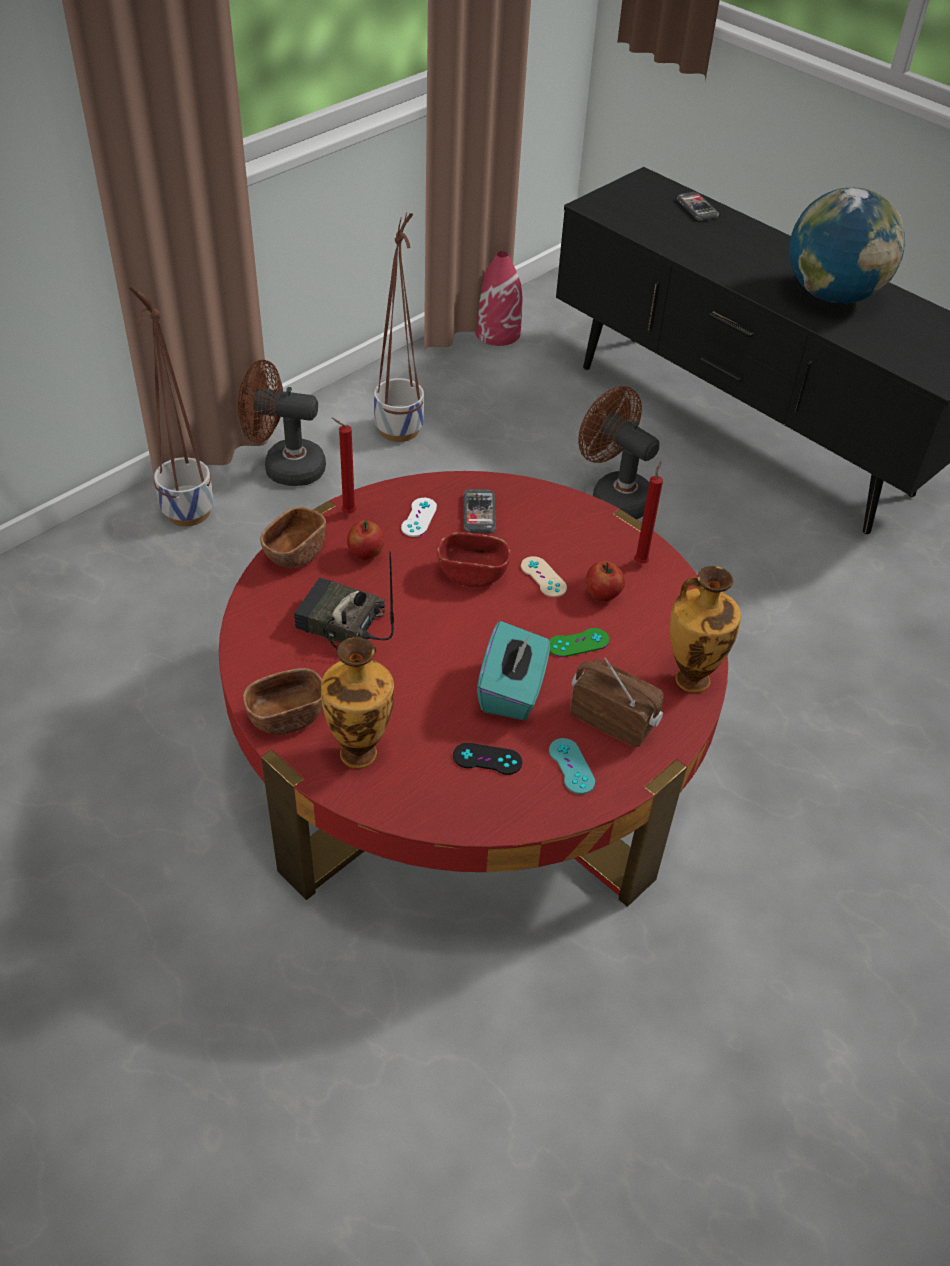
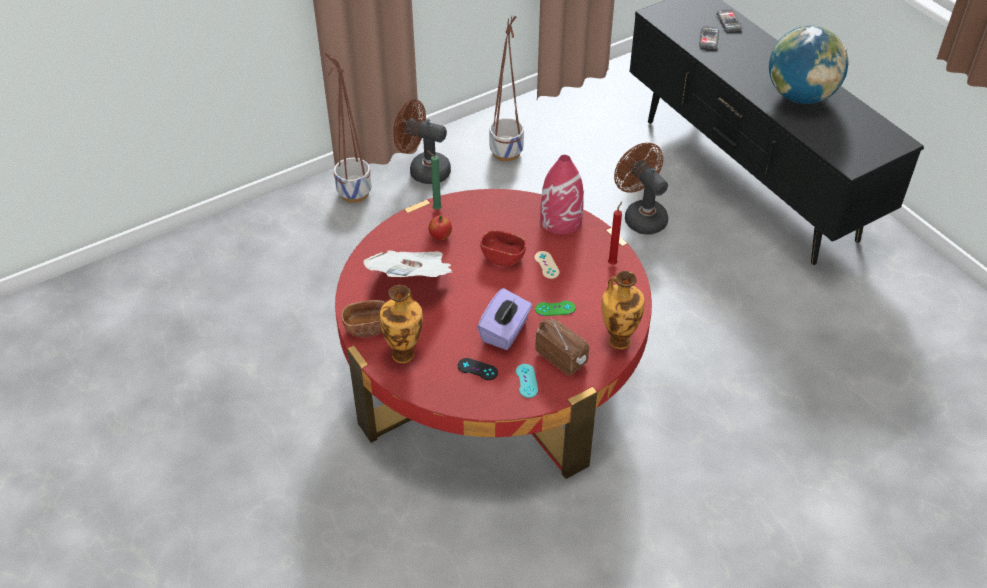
camera: 15 degrees right, 0 degrees up
(295, 553) = (397, 230): brown bowl -> none
(340, 628) = (412, 280): radio -> newspaper
(346, 513) = (435, 209): red candle -> green candle
(419, 517) = (480, 217): white game controller -> none
(479, 513) = (519, 219): phone -> phone (708, 38)
(497, 333) = (594, 89): red vase -> red vase (561, 220)
(512, 691) = (505, 331): turquoise tissue box -> purple tissue box
(602, 595) = (580, 281): apple -> none

